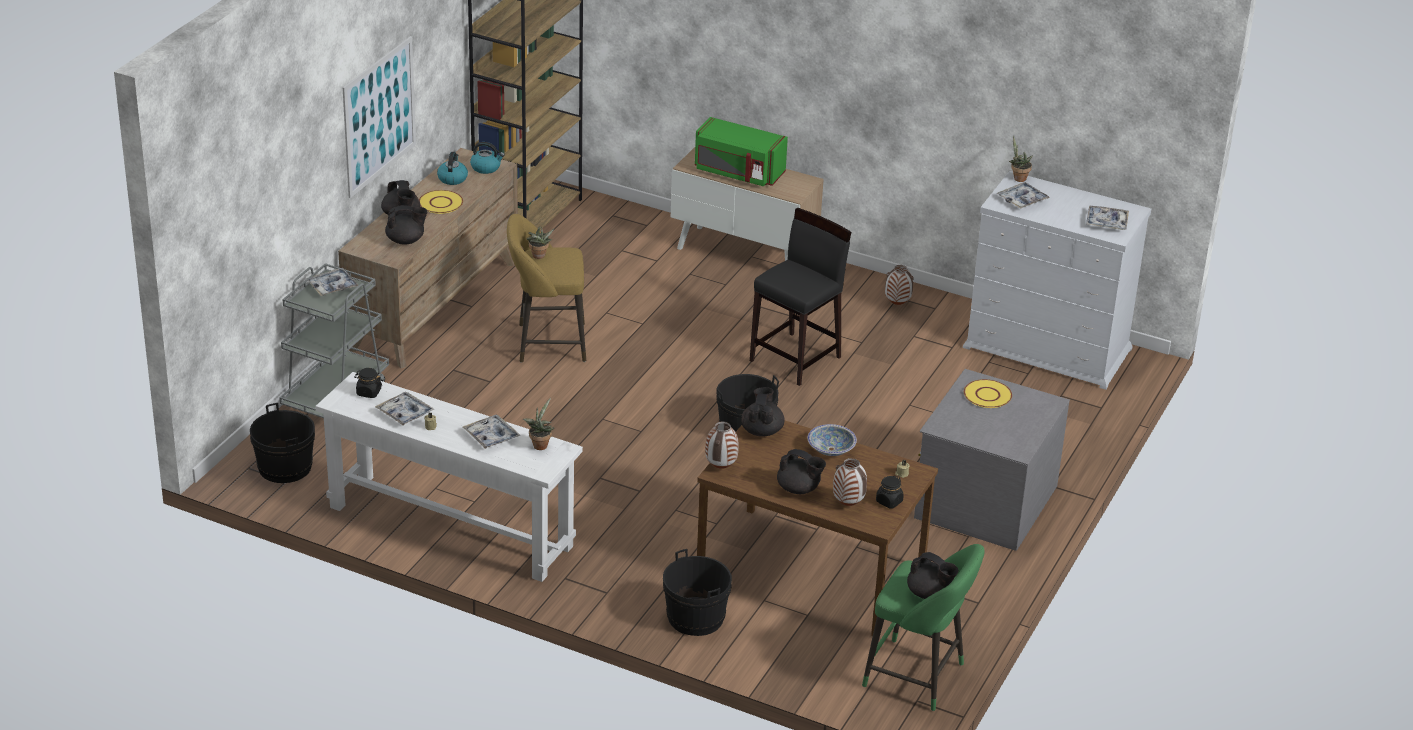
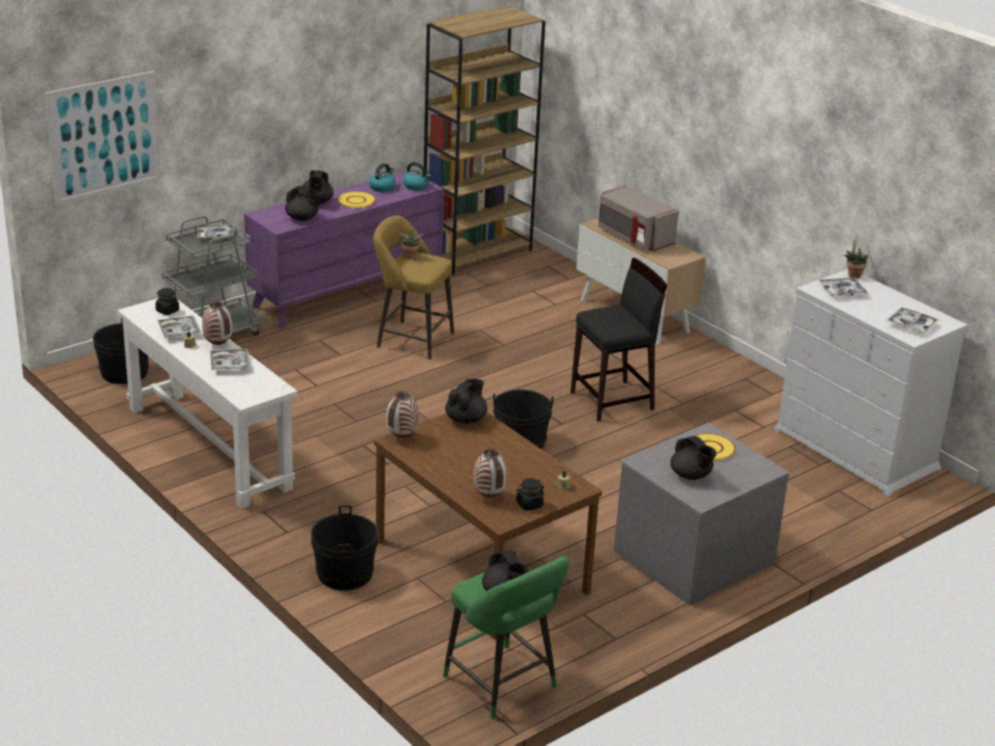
camera: 25 degrees right, 5 degrees down
(379, 116) = (306, 109): picture -> picture (104, 137)
(433, 305) = (346, 293): brown dresser -> purple dresser
(540, 444) = (263, 380): potted plant -> none
(738, 172) = (634, 237): green microwave -> grey microwave
(799, 489) = (455, 472): black teapot -> black teapot (691, 476)
(831, 449) = (515, 449): bowl -> none
(897, 304) = (740, 383): vase -> vase (218, 345)

